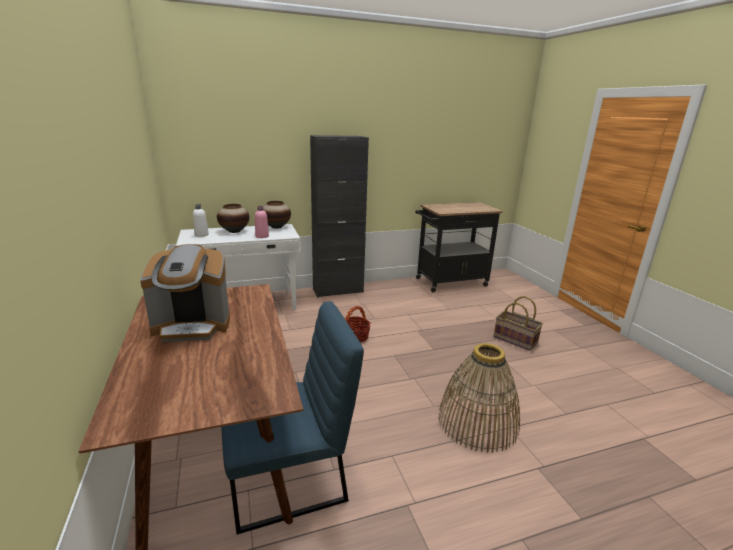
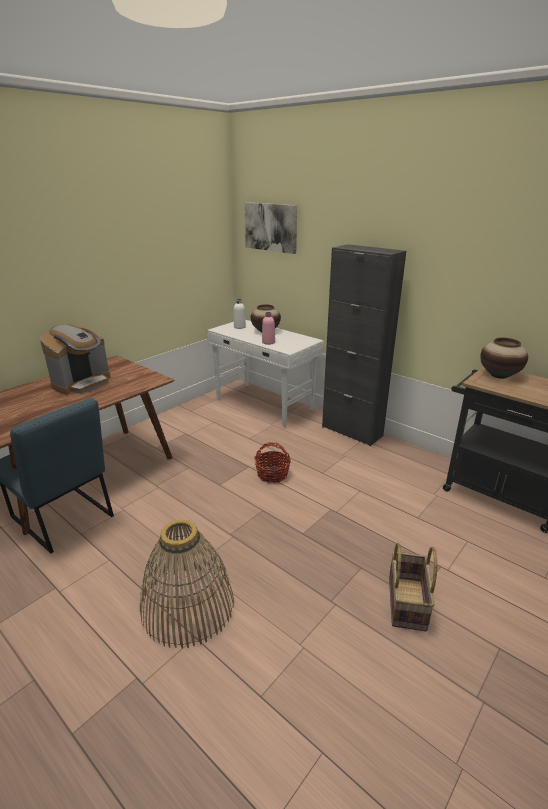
camera: 60 degrees right, 5 degrees up
(193, 326) = (82, 383): coffee machine -> coffee machine turned 105 degrees counterclockwise
(212, 125) = (271, 227): none -> picture
(276, 227) = (302, 338): vase -> vase (499, 375)

